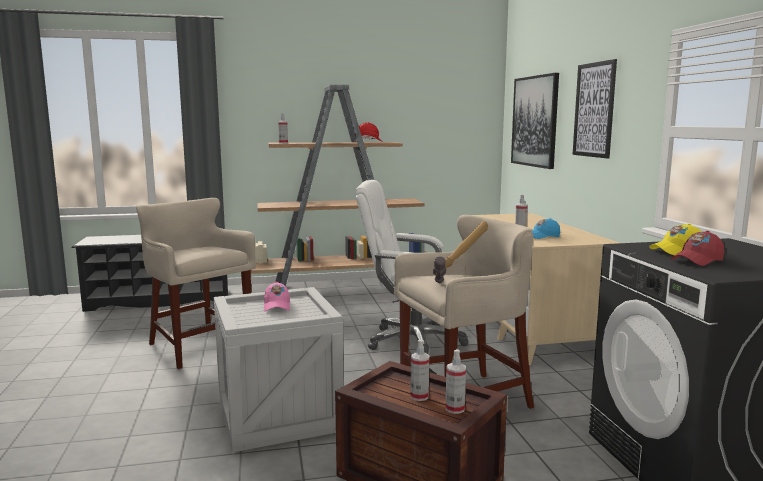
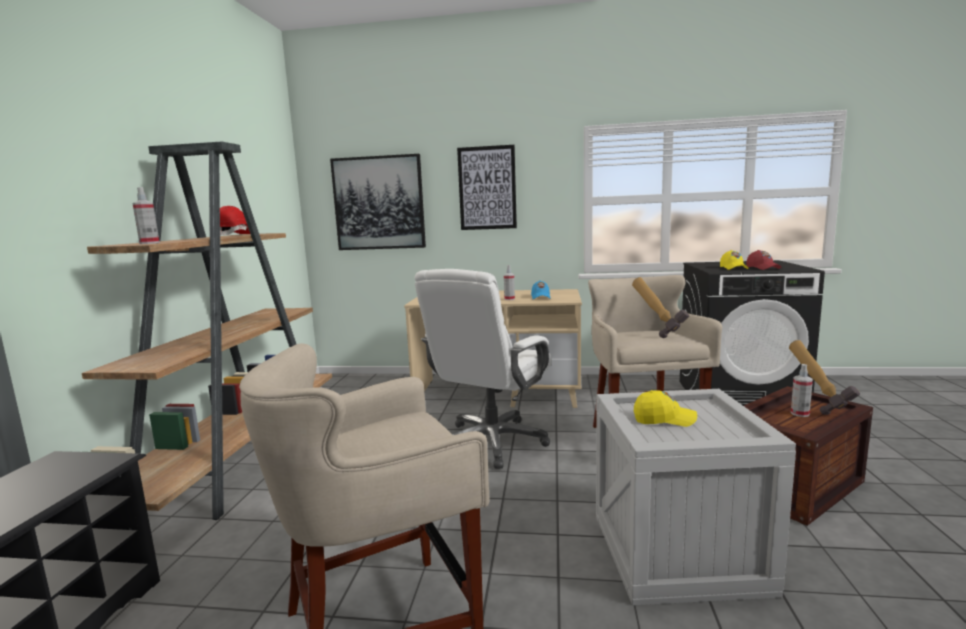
camera: 70 degrees left, 0 degrees up
(277, 306) = (664, 419): pink cap -> yellow cap
(455, 409) = (818, 405): spray bottle -> hammer

